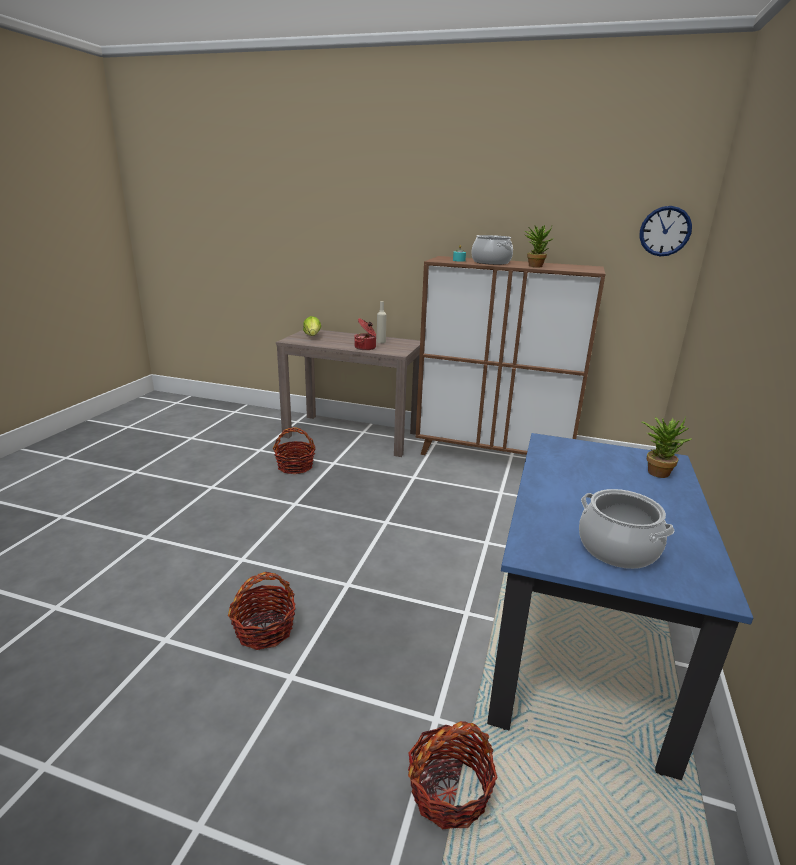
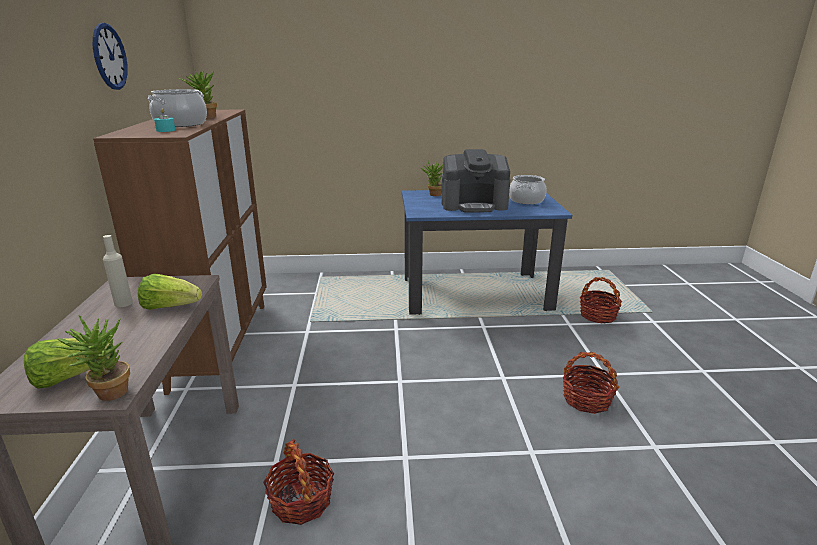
camera: 110 degrees left, 0 degrees up
(290, 340) = (106, 394): none -> potted plant
(365, 348) = (170, 307): cooking pot -> lettuce
(588, 488) = (474, 205): none -> coffee machine
(665, 231) = (184, 68): wall clock -> wall clock (109, 57)

